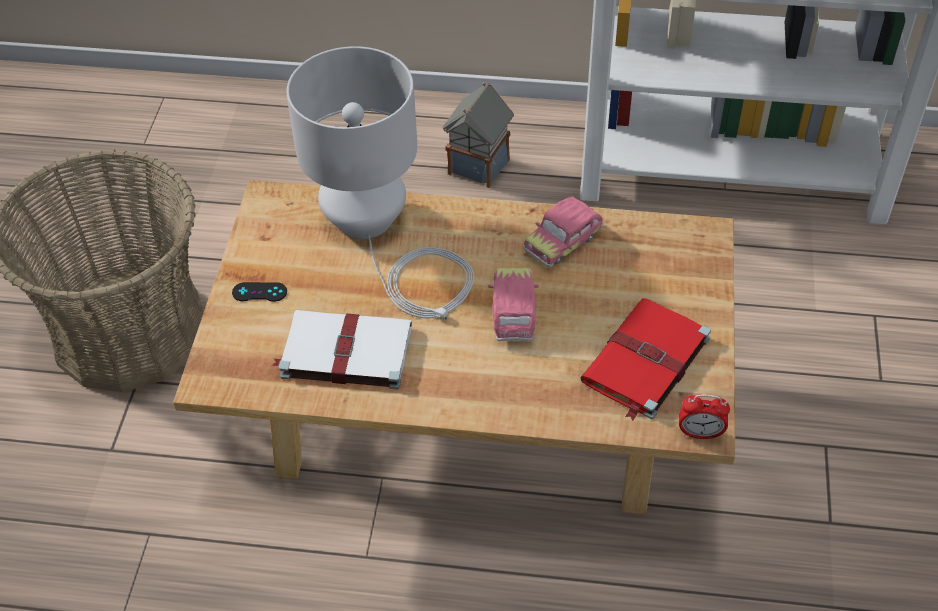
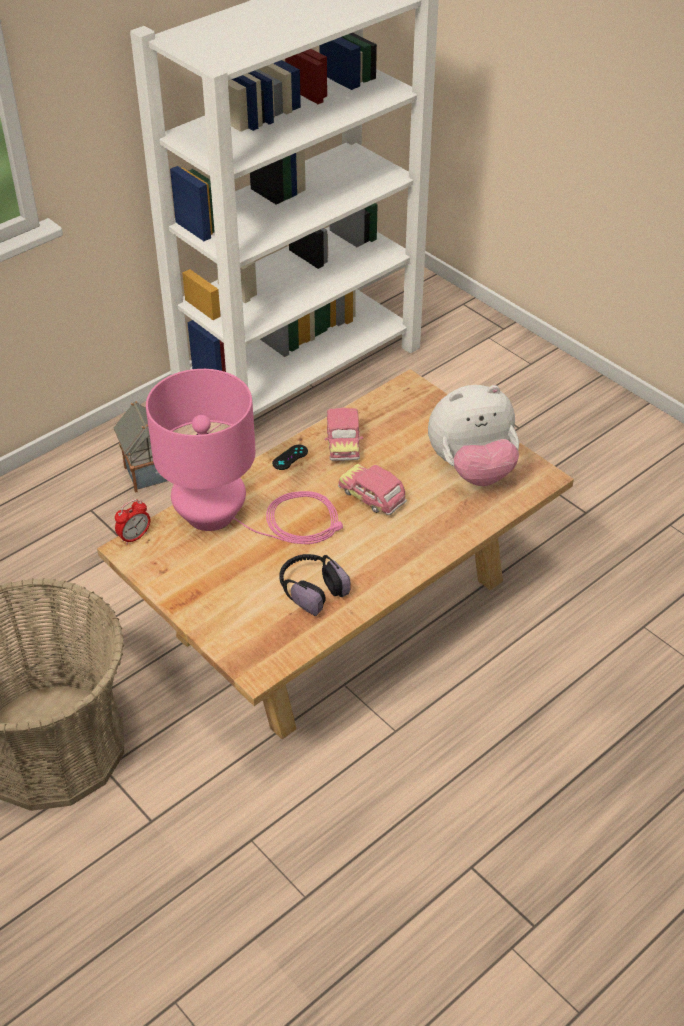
camera: 50 degrees left, 5 degrees down
(259, 292) = (210, 601): black game controller -> black game controller (290, 457)
(344, 352) = (312, 590): white book -> headphones
(388, 243) = (246, 516): grey table lamp -> pink table lamp
(644, 362) = (472, 469): red book -> plush toy
(700, 433) = (545, 481): alarm clock -> alarm clock (134, 537)

